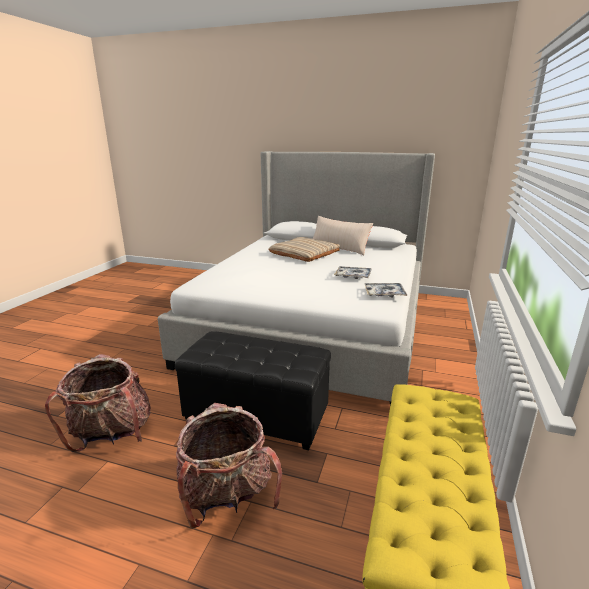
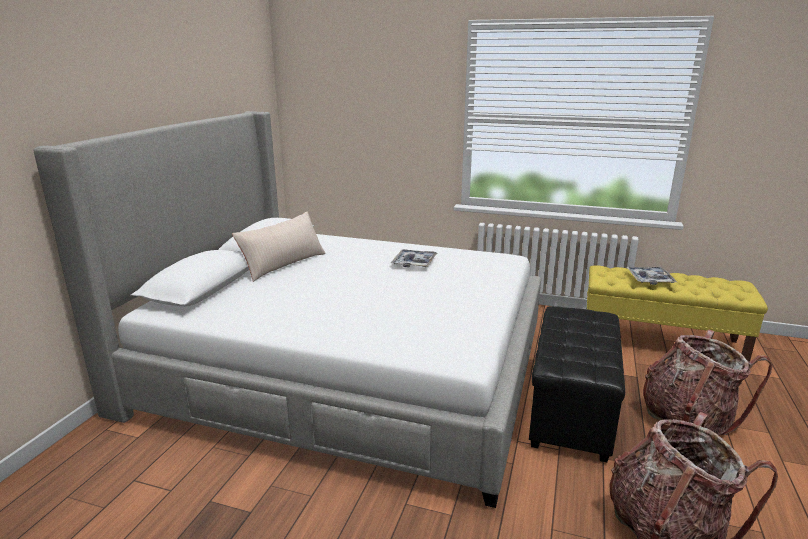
camera: 90 degrees left, 0 degrees up
(304, 254) = (306, 285): beige pillow -> none
(384, 294) = (469, 254): tray -> tray (650, 279)

